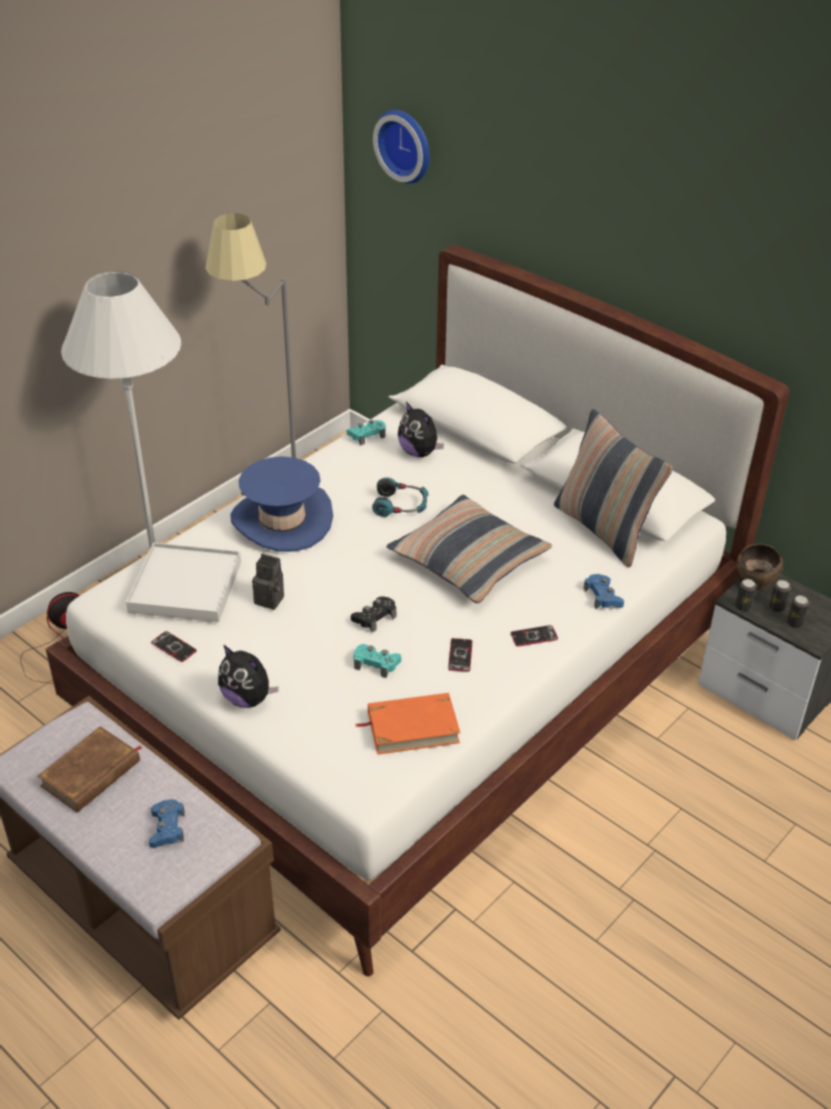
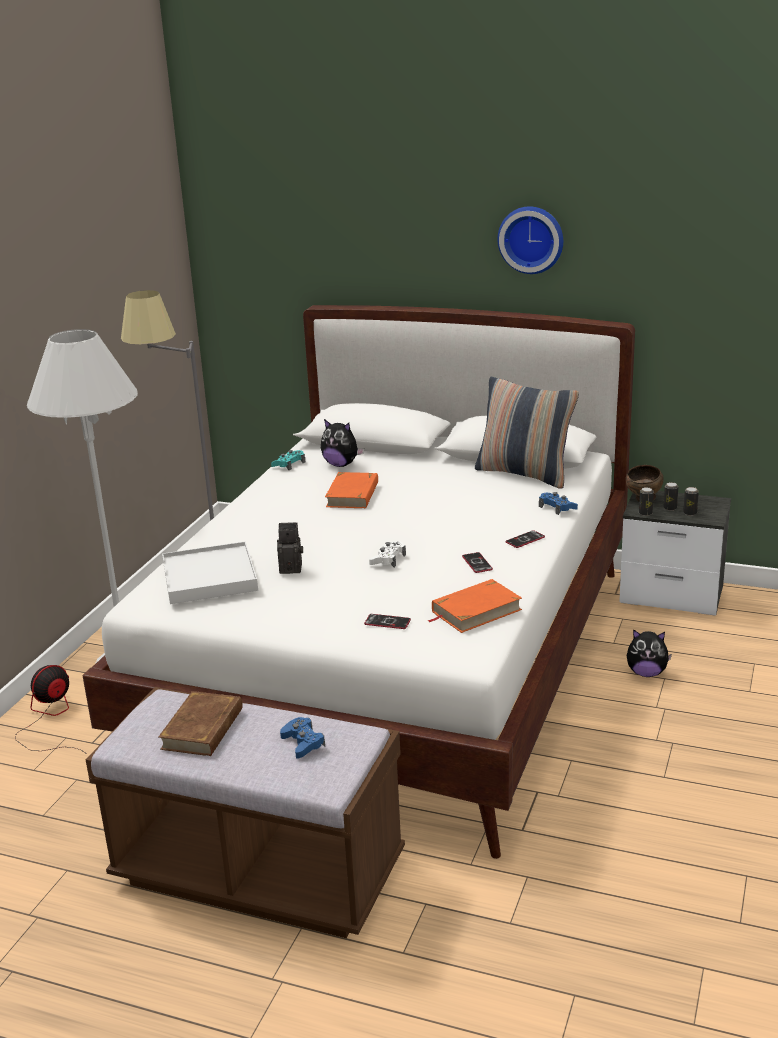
camera: 20 degrees left, 15 degrees down
(174, 647) = (229, 615): phone -> phone (387, 622)
(248, 698) = (322, 629): plush toy -> plush toy (646, 673)
(282, 520) = (260, 523): blue hat -> none
(374, 617) = (388, 559): black game controller -> white game controller
(376, 663) = (413, 584): turquoise game controller -> none
(400, 505) = (353, 495): headphones -> orange book
(406, 145) = (253, 234): wall clock -> wall clock (531, 239)
(468, 560) = (435, 512): pillow -> none

